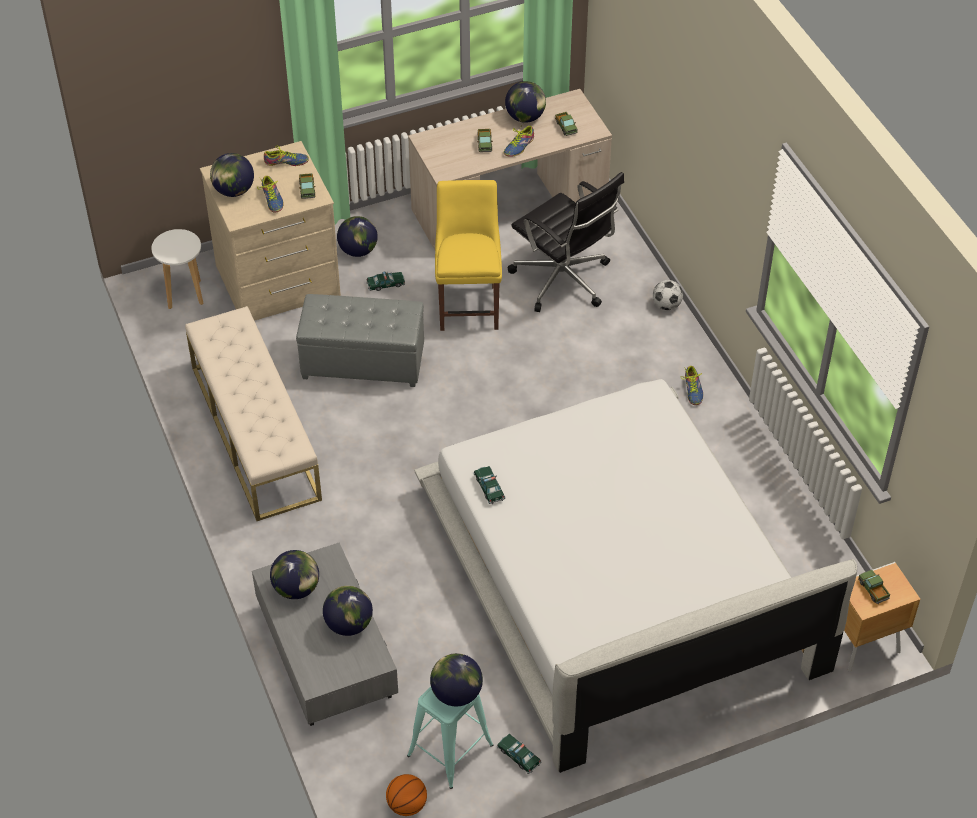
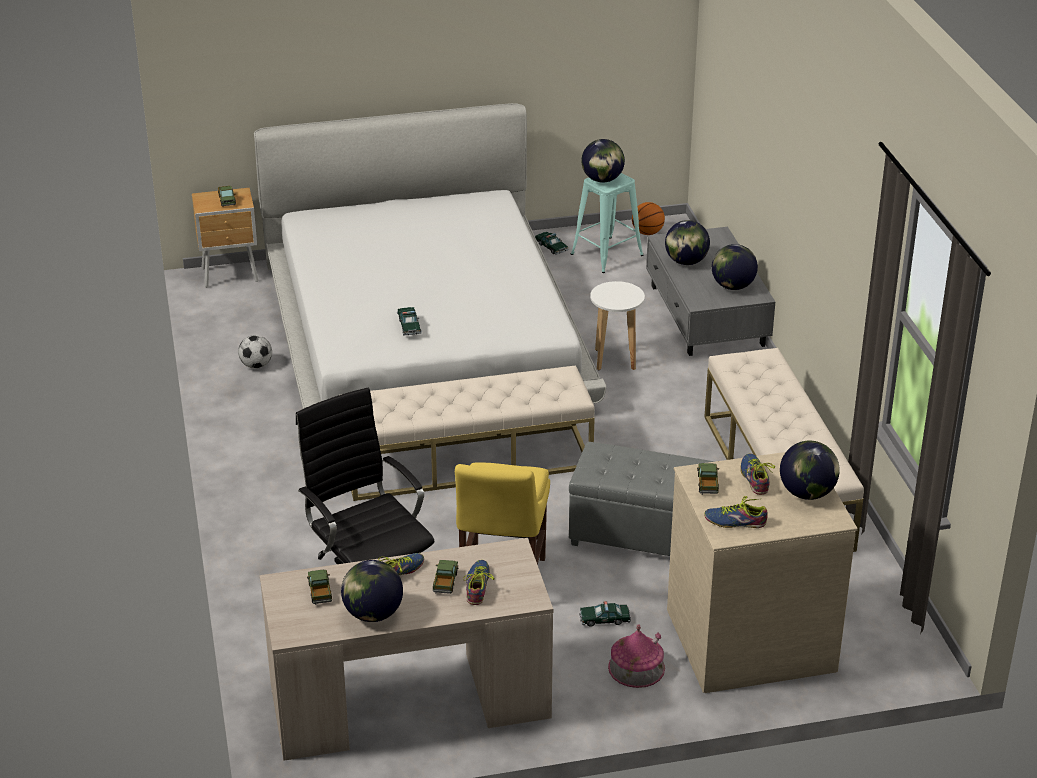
camera: 170 degrees left, 15 degrees down
(184, 294) = (877, 638): white stool -> white stool (615, 360)
(358, 250) = (636, 668): globe -> toy house
(489, 488) = (538, 305): toy car -> toy car (409, 326)
(527, 417) = (467, 462): none -> beige bench
(666, 305) = (254, 553): football -> football (256, 365)
(693, 390) = (271, 467): shoe -> shoe (477, 586)

